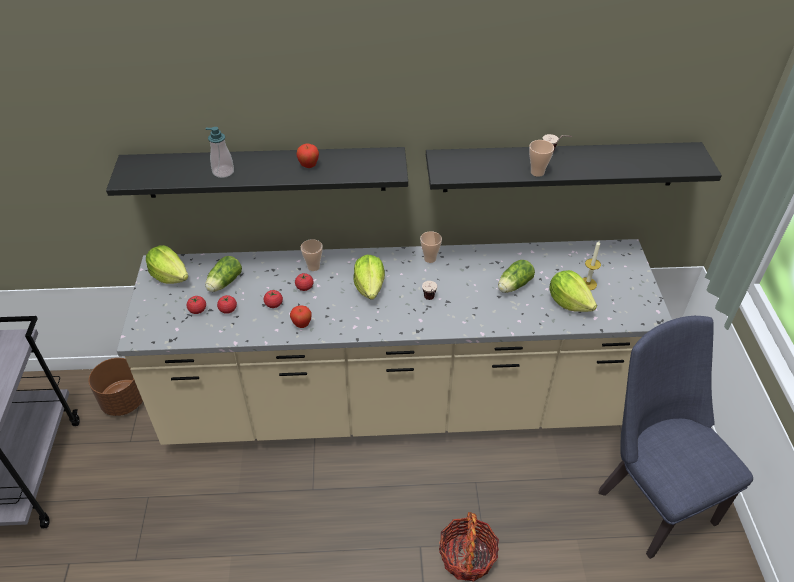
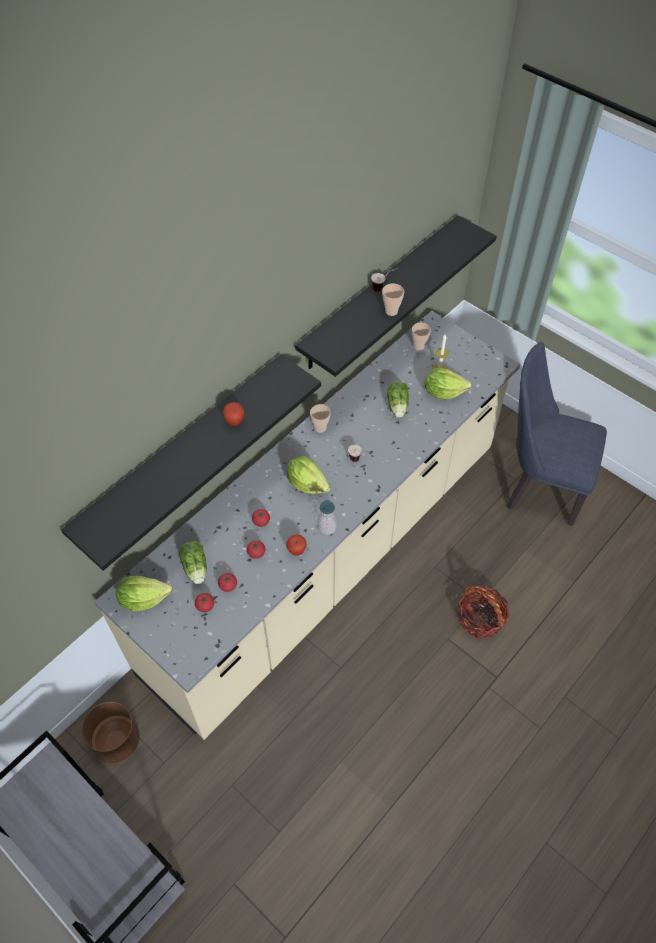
camera: 45 degrees left, 10 degrees up
(223, 172) = (176, 476): soap dispenser -> soap dispenser (327, 526)
(313, 267) = (246, 500): cup -> cup (419, 346)

